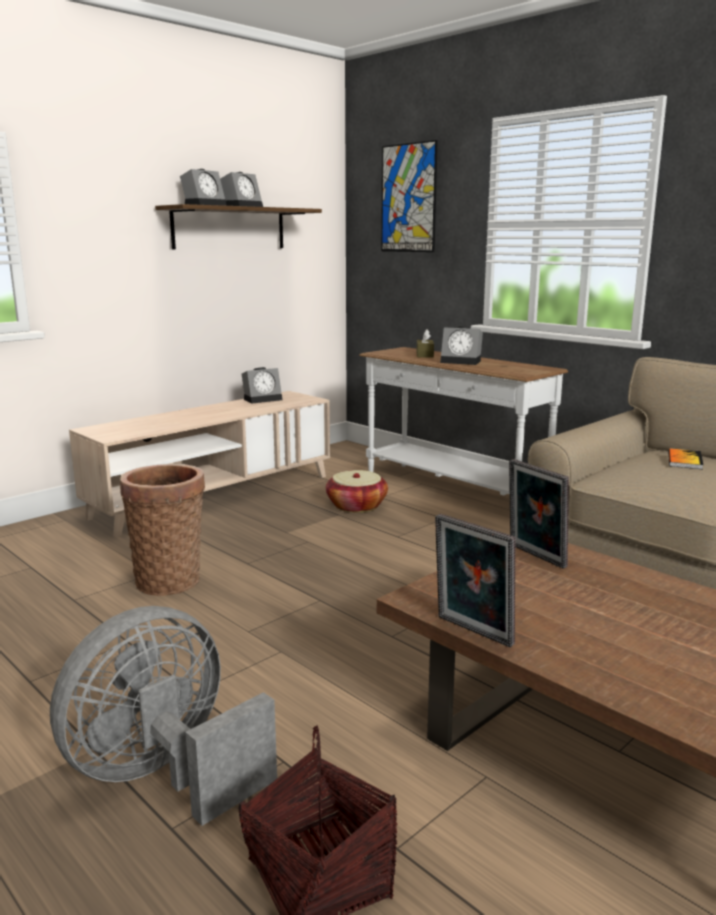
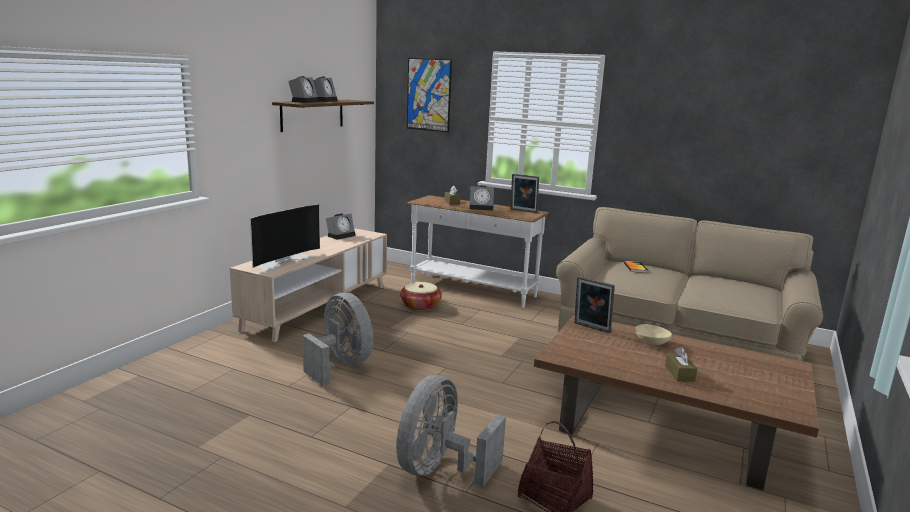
camera: 20 degrees left, 0 degrees up
(147, 425) = (284, 261): none -> television
(170, 579) = (340, 366): basket -> grey fan
(471, 632) = (594, 369): picture frame -> picture frame (523, 211)
(635, 595) = (651, 343): none -> beige bowl
(651, 665) = (679, 374): none -> brown tissue box

